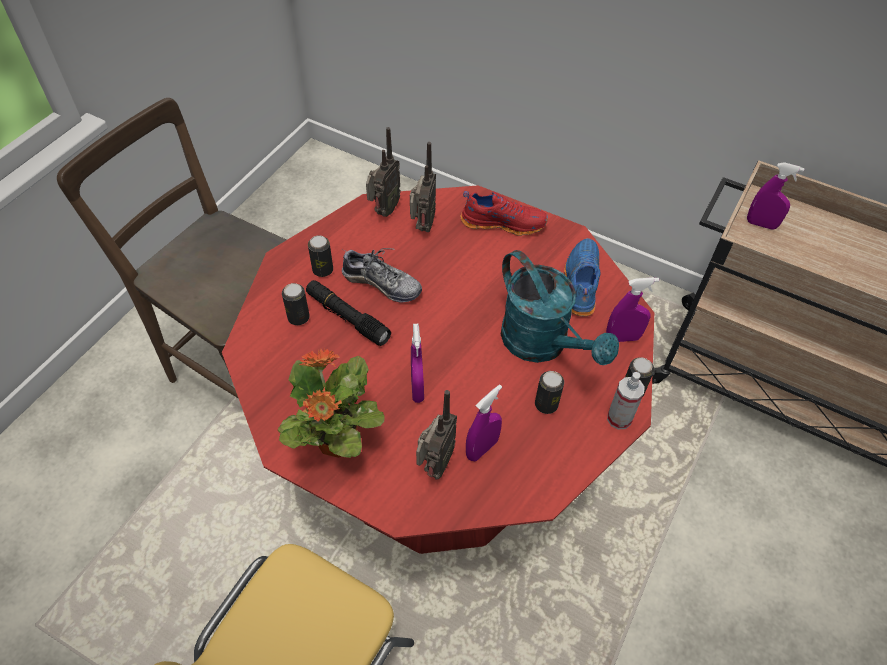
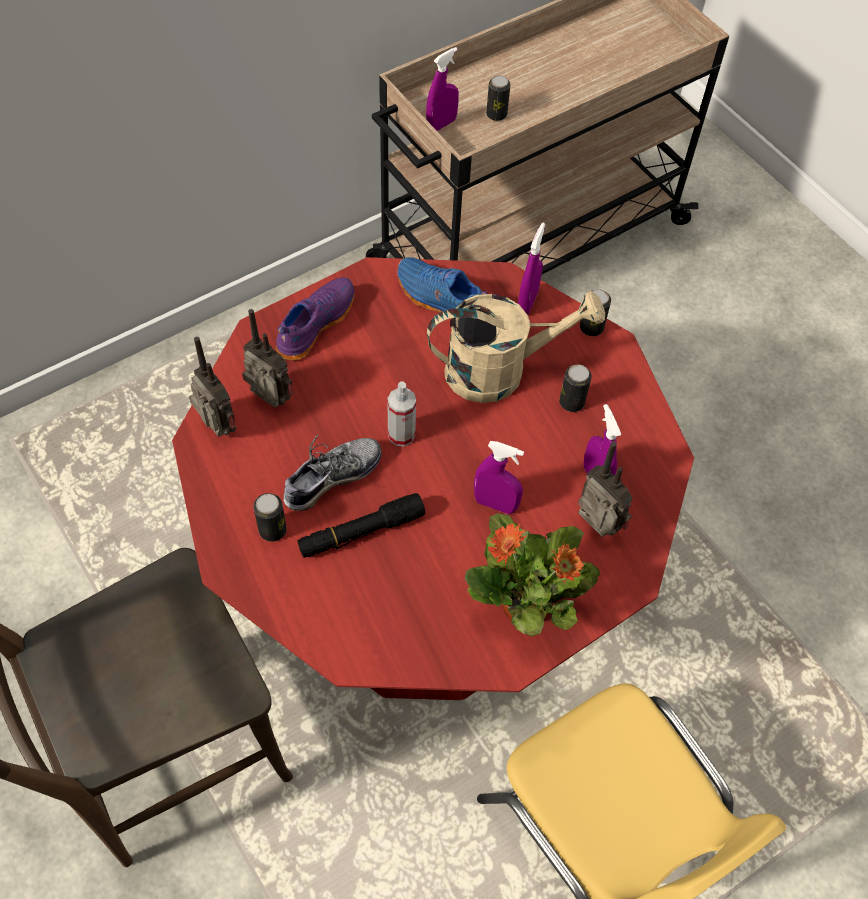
camera: 65 degrees left, 5 degrees up
(298, 317) = (332, 582): can -> can (496, 114)
(503, 222) = (314, 324): red shoe -> purple shoe
(543, 344) = (500, 370): turquoise watering can -> beige watering can
(619, 418) = (616, 353): spray bottle -> spray bottle (401, 435)

